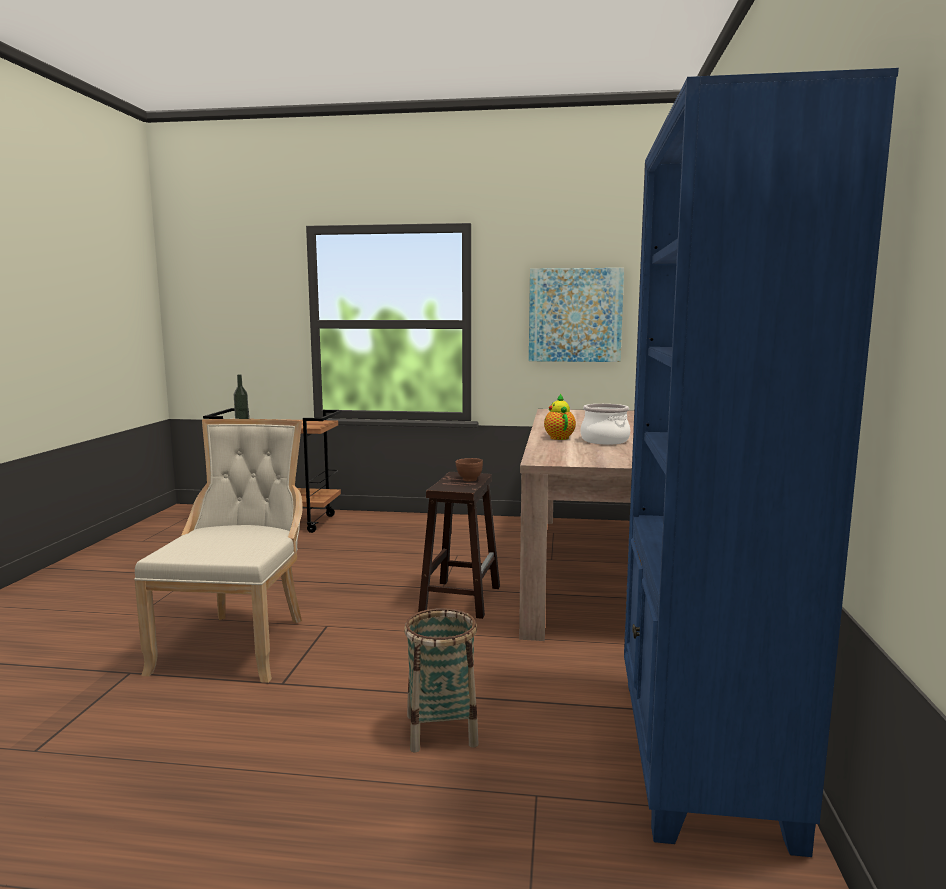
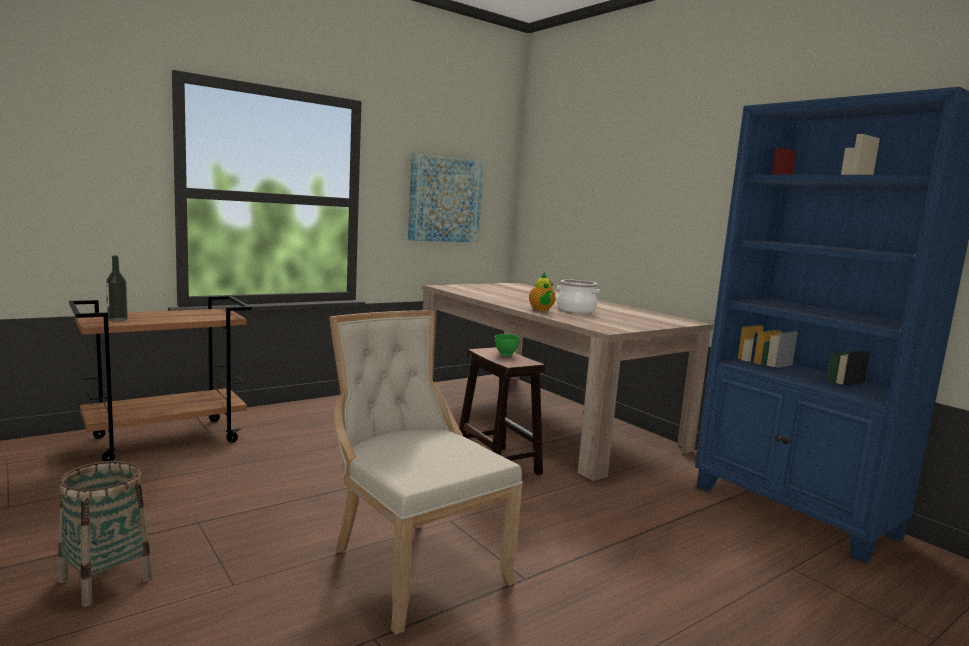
camera: 45 degrees left, 0 degrees up
(441, 730) = (683, 558): basket -> basket (106, 580)
(469, 480) = (505, 354): brown bowl -> green bowl
(558, 437) = (541, 310): teapot -> teapot turned 135 degrees counterclockwise

